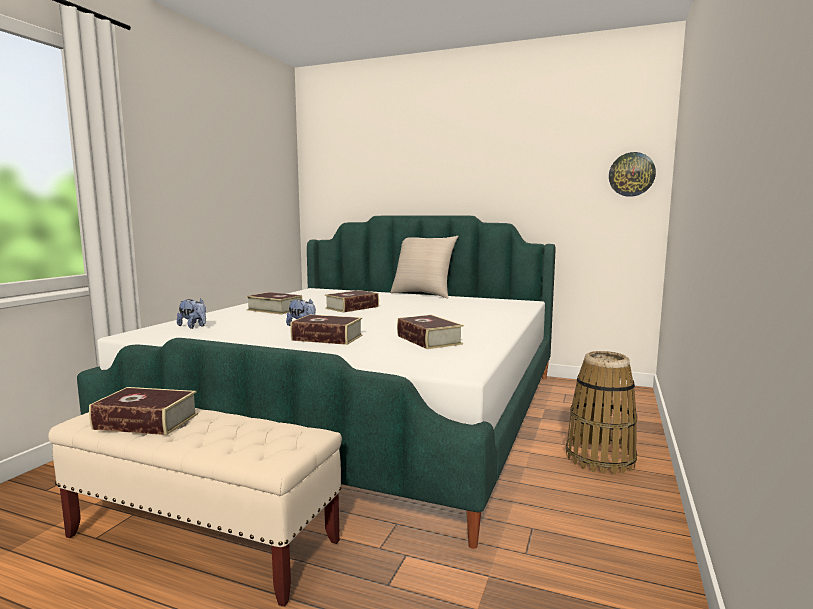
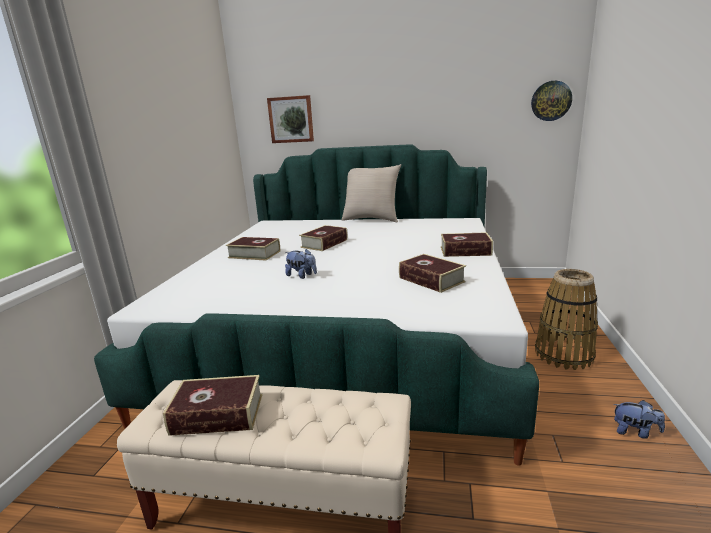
camera: 10 degrees left, 10 degrees up
(193, 326) = (195, 288): plush toy -> plush toy (635, 432)
(327, 338) = (338, 288): book -> book (465, 251)
(352, 185) = (291, 119): none -> picture

